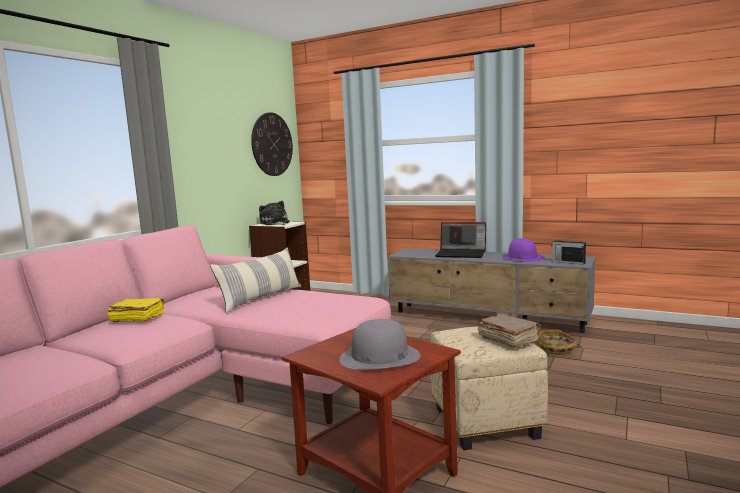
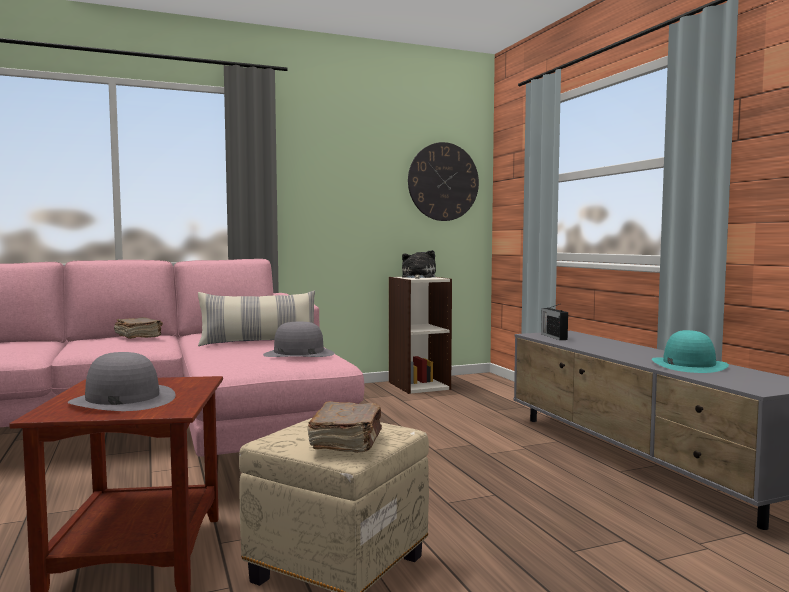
camera: 40 degrees right, 5 degrees down
(137, 318) = (138, 337): yellow book -> brown book
(329, 298) = (298, 354): none -> grey hat
(462, 254) = (614, 347): laptop -> none
(522, 258) = (688, 365): purple hat -> turquoise hat
(556, 349) = (651, 533): basket -> none
(567, 262) = (746, 383): radio -> radio (553, 336)

